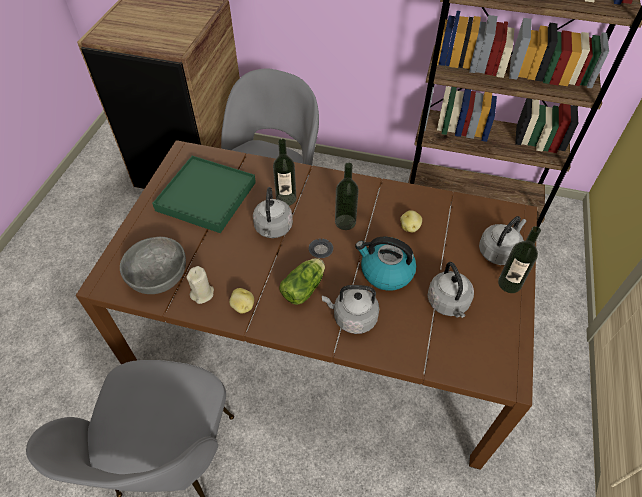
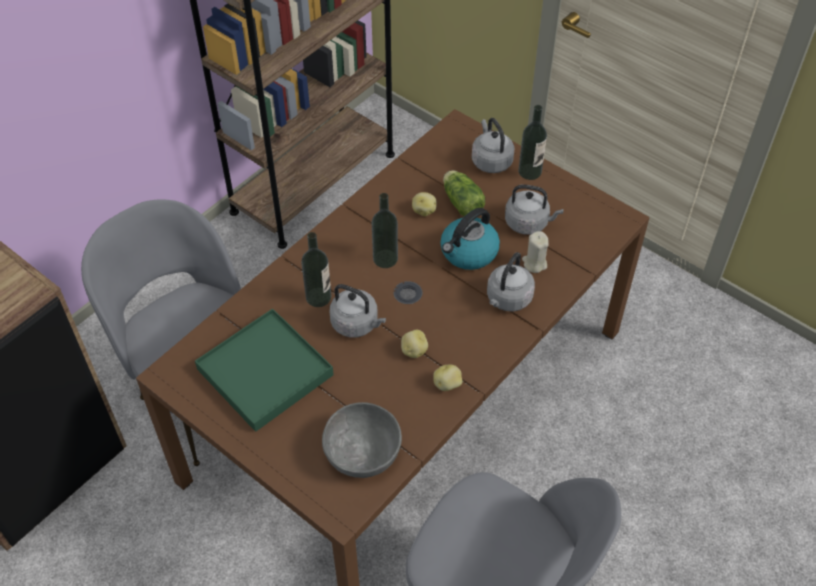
camera: 65 degrees left, 0 degrees up
(202, 293) = (411, 416): beige candle -> beige candle (534, 263)
(265, 272) = (413, 351): none -> potato
(305, 287) = (451, 323): lettuce -> lettuce (461, 201)

